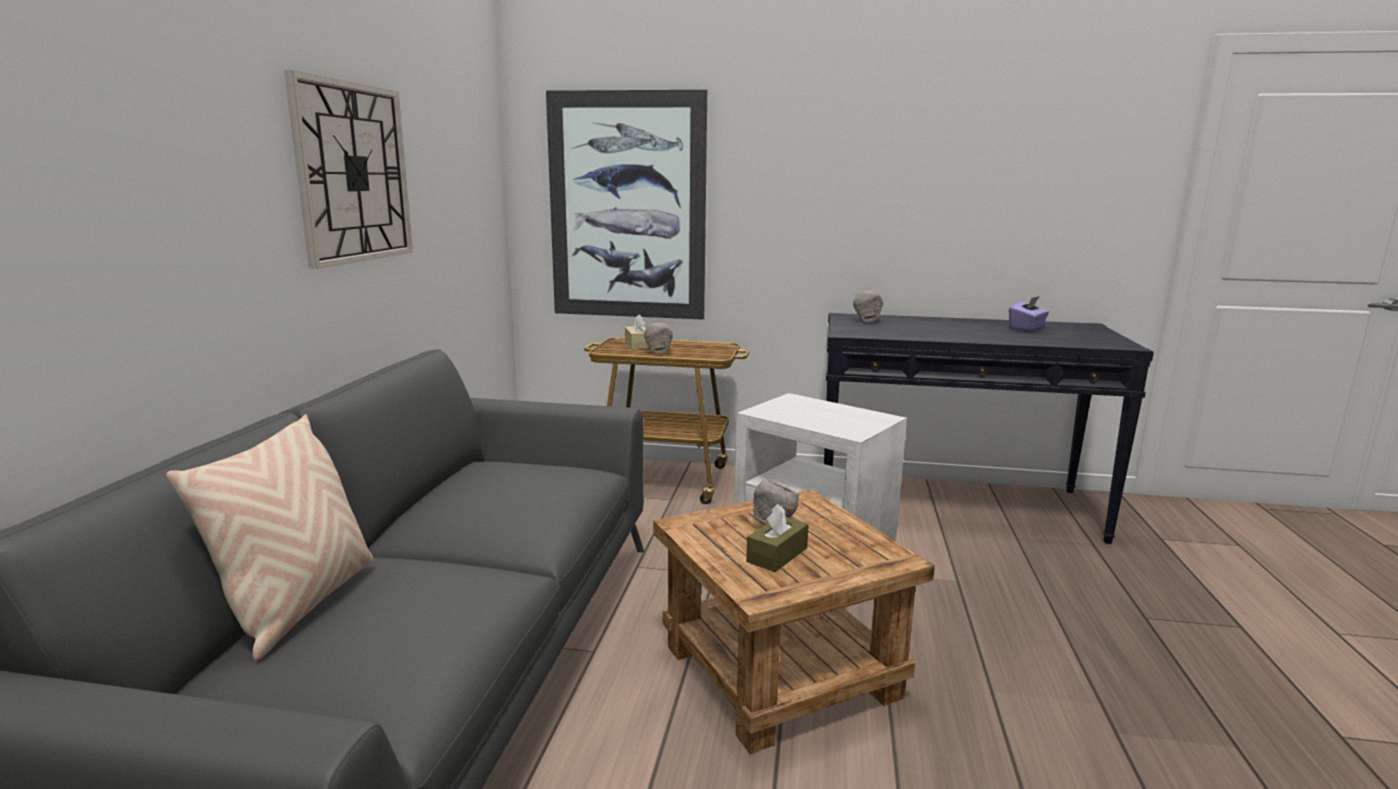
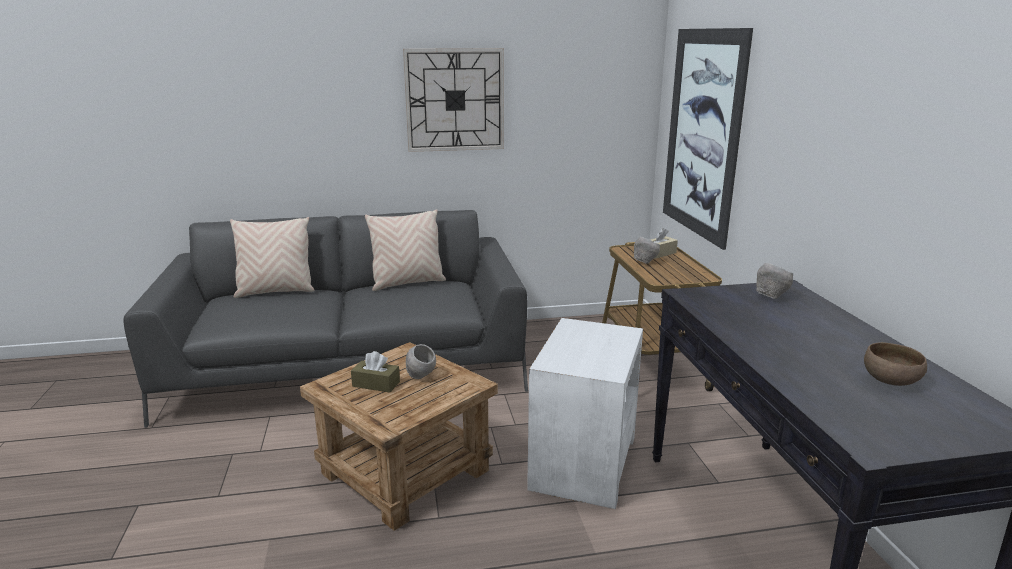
camera: 70 degrees right, 5 degrees up
(449, 486) = (407, 283): none -> beige pillow
(1027, 328) = (891, 381): purple tissue box -> brown bowl

